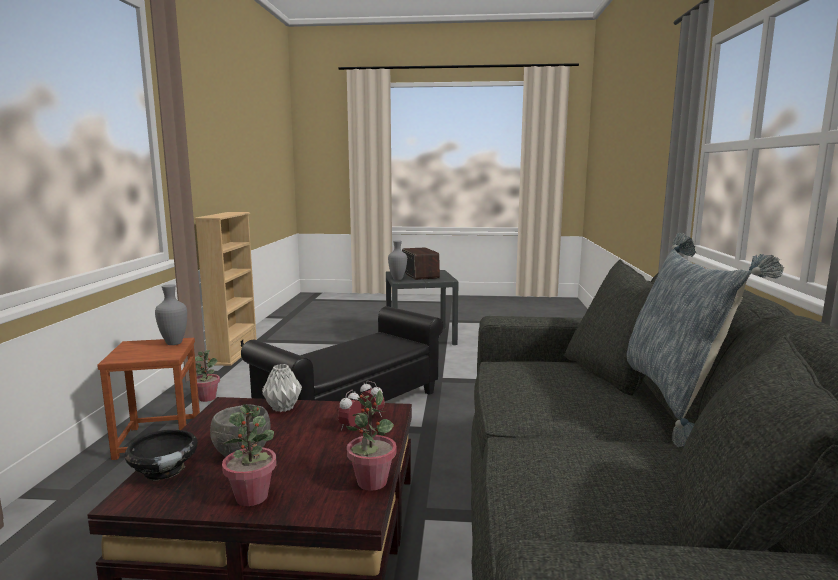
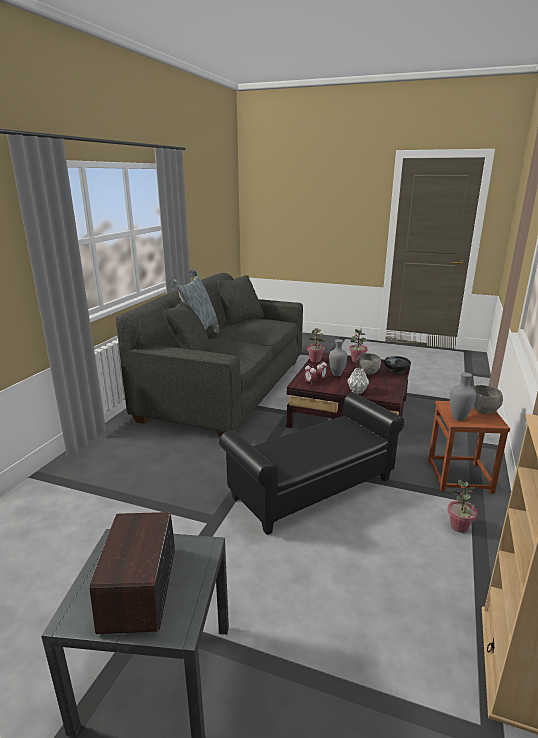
camera: 165 degrees left, 10 degrees up
(128, 352) = (483, 411): none -> grey bowl
(398, 279) = (203, 559): grey vase -> grey vase (336, 374)

